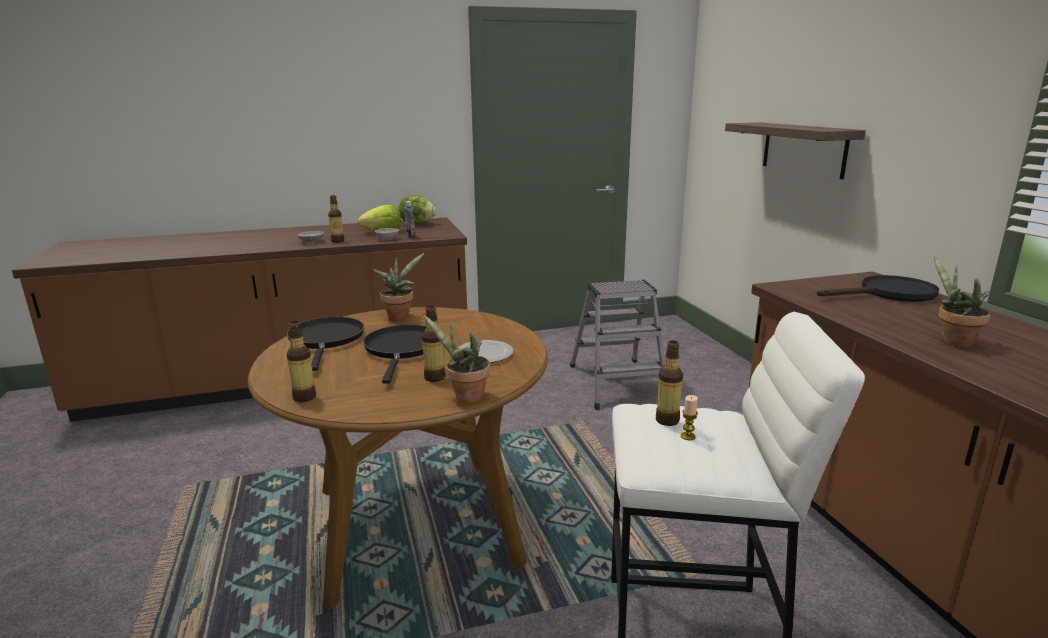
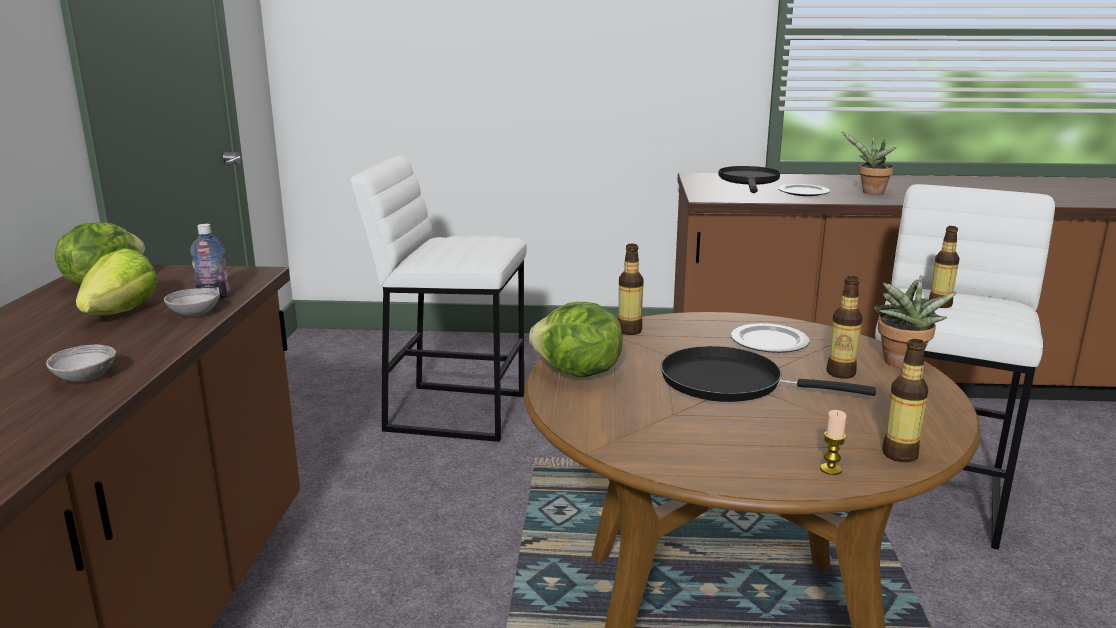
camera: 70 degrees left, 0 degrees up
(326, 340) = (660, 432): black frying pan -> none
(337, 241) = (129, 353): bottle -> bottle (629, 331)
(399, 316) = (577, 374): potted plant -> lettuce
(617, 382) = (452, 412): grey step ladder -> white stool
(688, 436) = (969, 305): candle -> candle (830, 469)
(803, 149) = (519, 64): shelf -> none
(883, 315) = (803, 192): none -> plate

